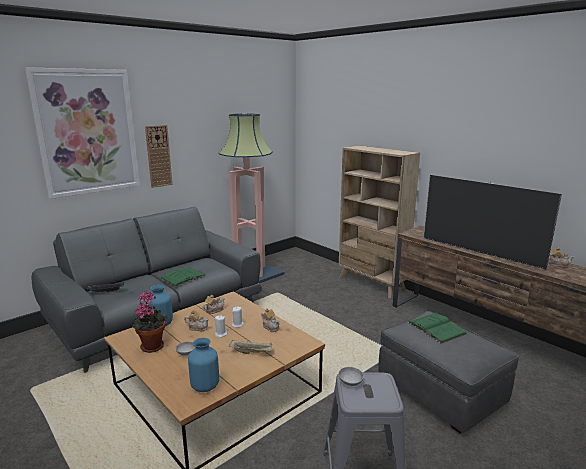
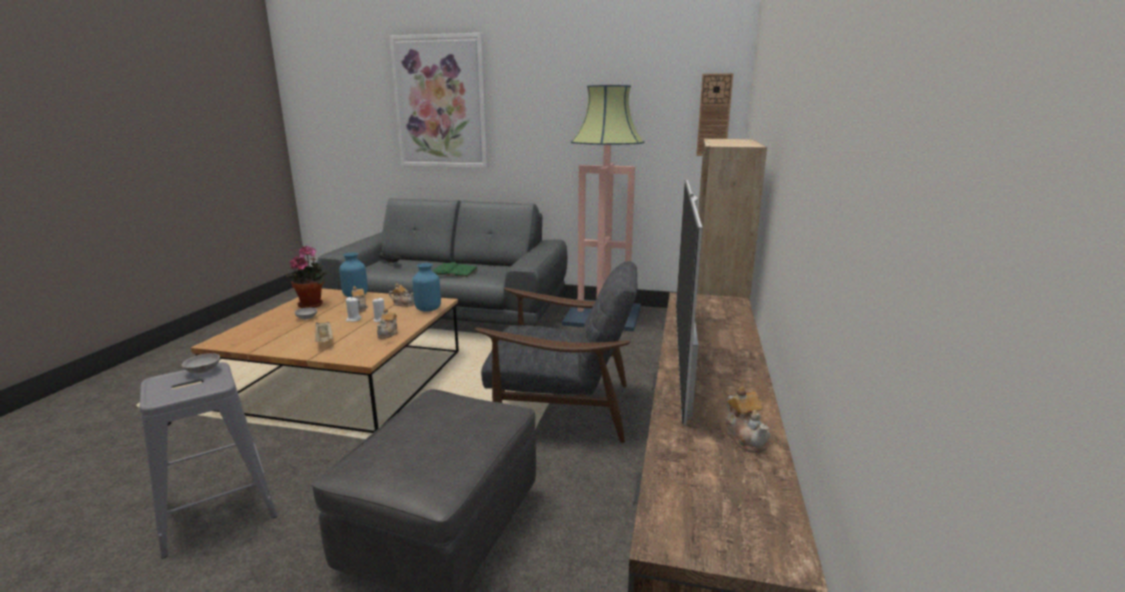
camera: 55 degrees right, 0 degrees up
(158, 156) = (514, 137): wall clock -> wall clock (714, 115)
(205, 386) = (249, 340): blue vase -> blue vase (428, 309)
(350, 324) = (560, 407): none -> grey armchair
(436, 328) = (462, 420): green book -> none

